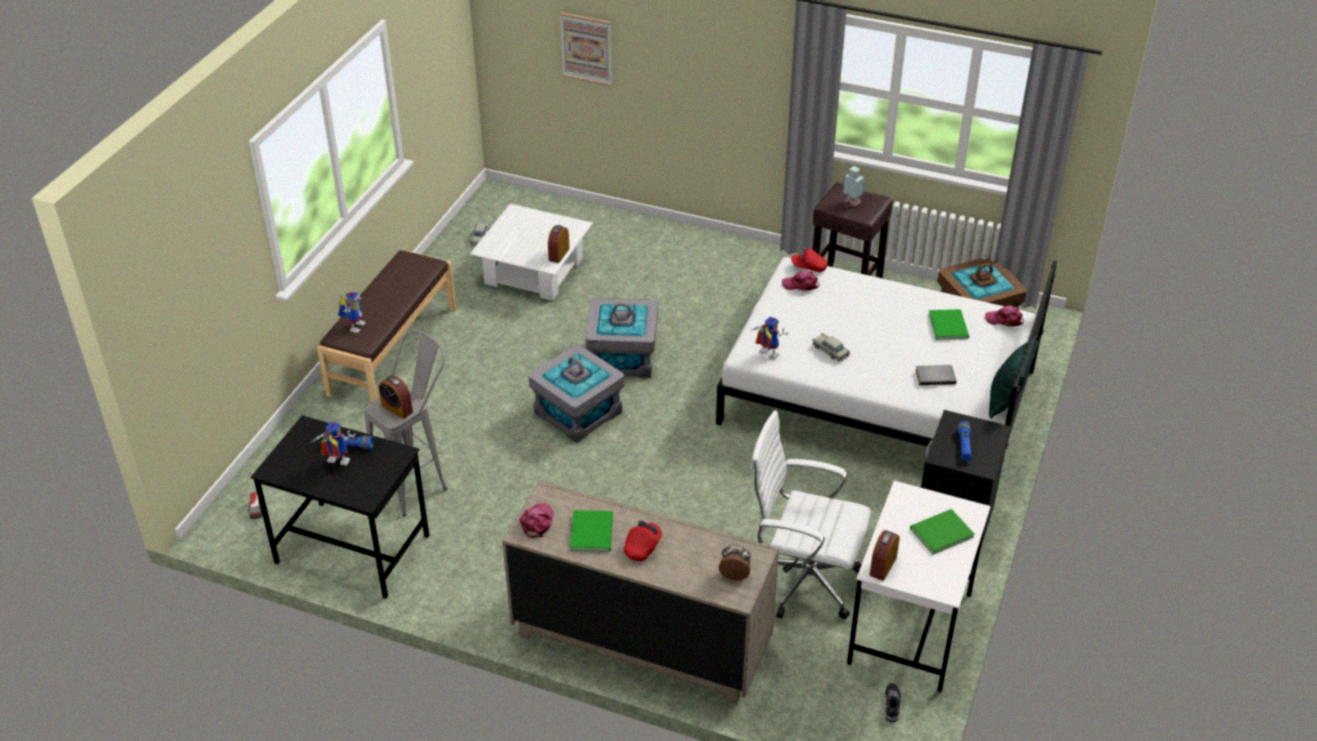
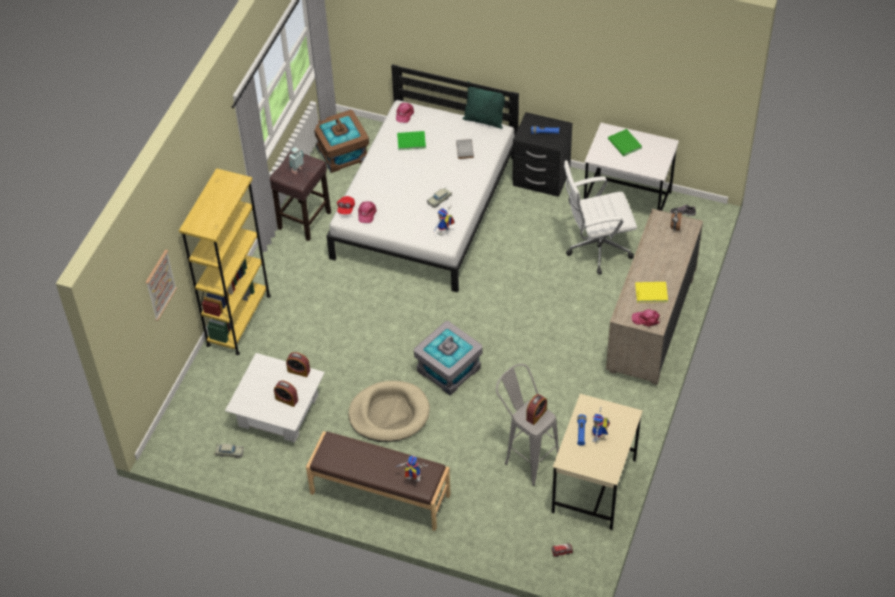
camera: 90 degrees left, 10 degrees up
(351, 550) = (594, 486): black desk -> beige desk
(513, 359) = (389, 414): none -> beige dog bed
(593, 531) = (650, 292): green book -> yellow book
(622, 357) = (386, 347): grey storage box -> none
(643, 547) = (660, 268): red cap -> none
(676, 238) = (238, 320): none -> yellow bookcase
(802, 581) = (596, 249): white office chair -> white office chair turned 60 degrees clockwise
(883, 566) = (653, 168): alarm clock -> alarm clock (286, 399)

